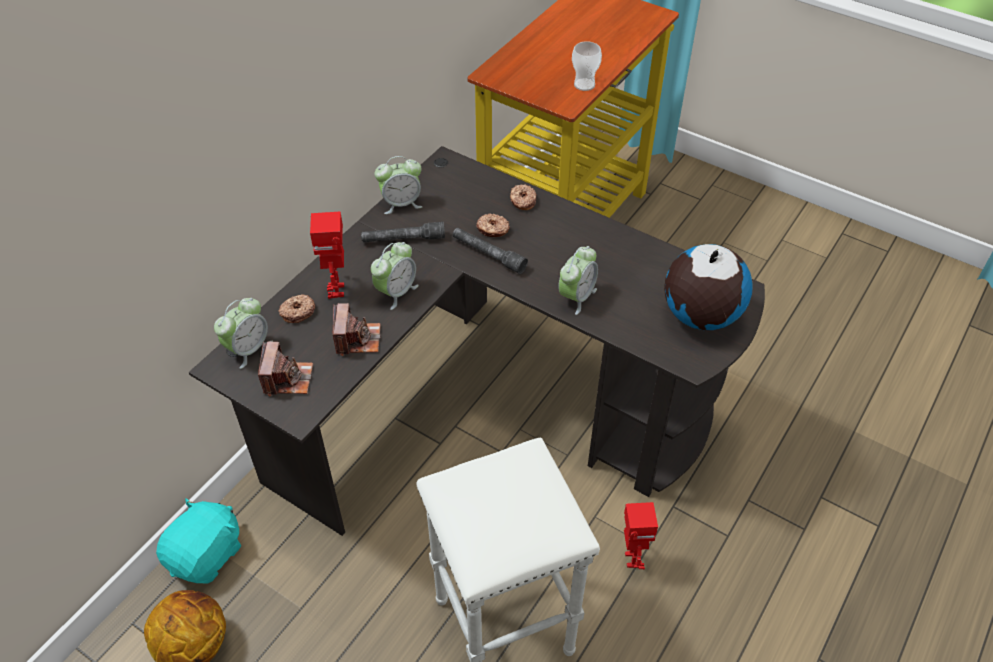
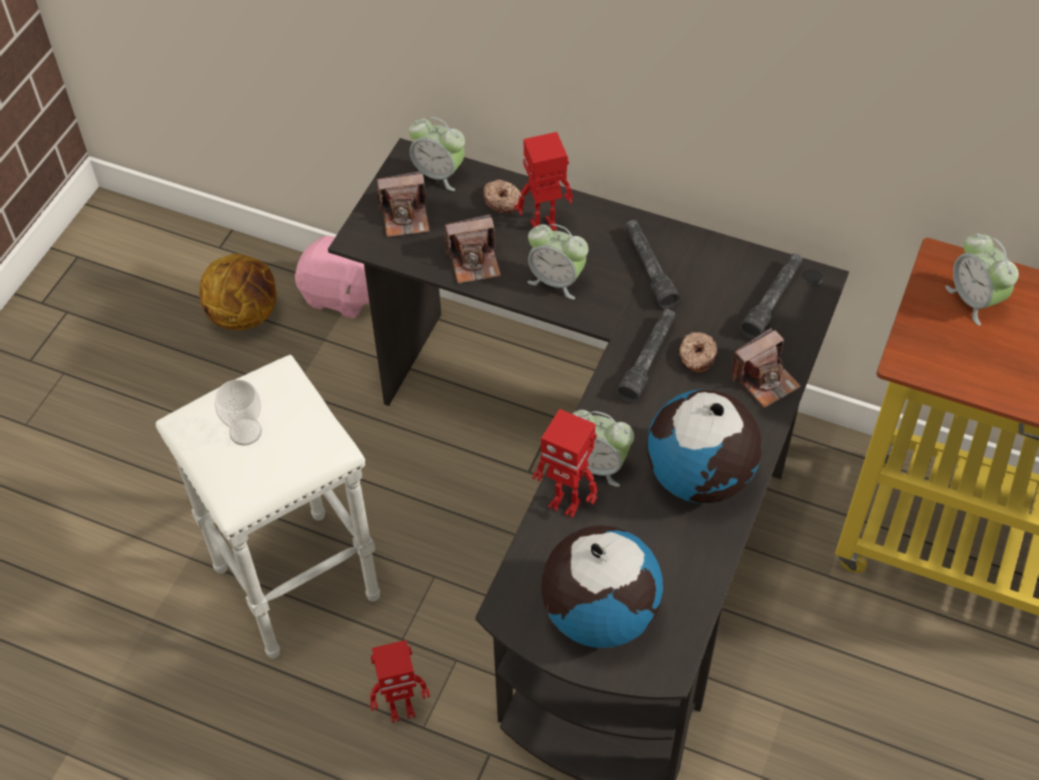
camera: 80 degrees right, 5 degrees up
(207, 555) = (342, 294): turquoise plush toy -> pink plush toy
(401, 203) = (714, 253): alarm clock -> alarm clock (974, 300)
(455, 184) = (772, 300): none -> grey flashlight
(522, 201) = (765, 380): donut -> camera
(584, 85) = (968, 376): cup -> cup (245, 432)
(597, 247) = (700, 477): none -> globe
(606, 319) = (566, 503): none -> toy robot

